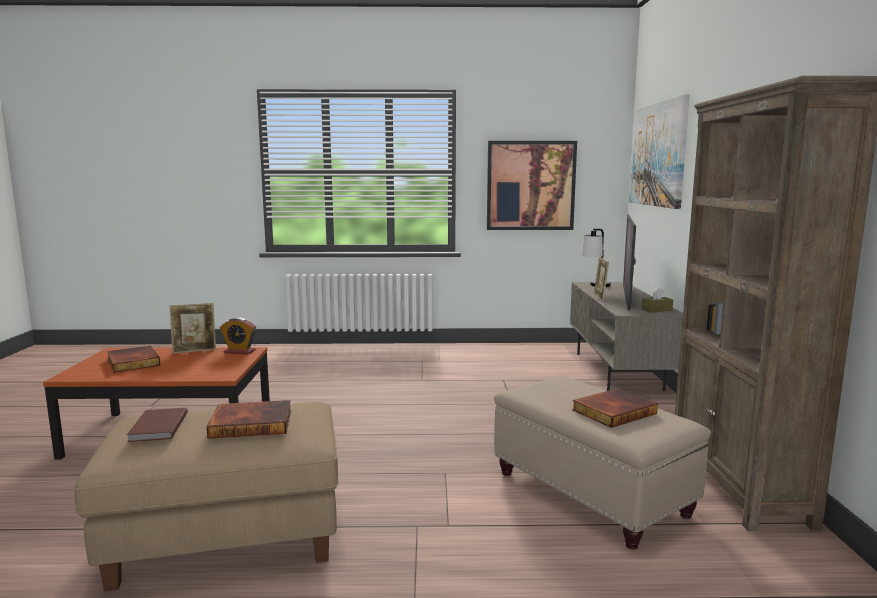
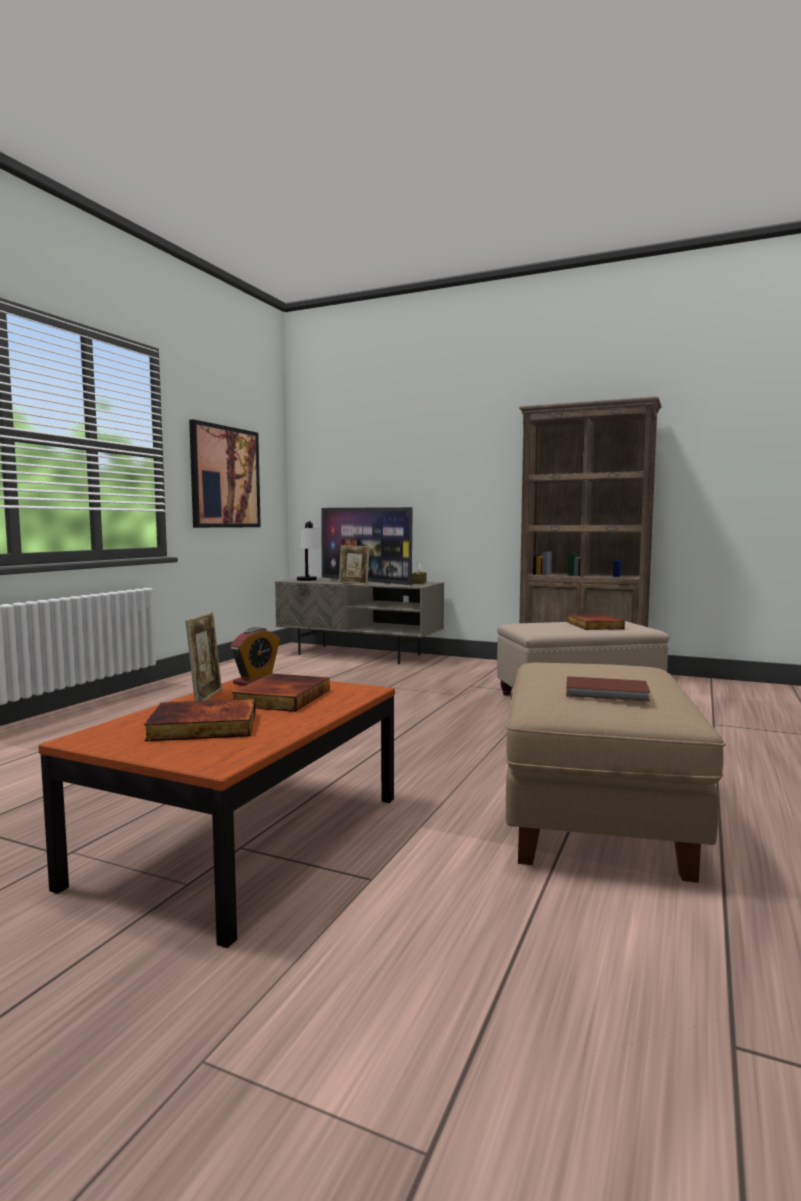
camera: 65 degrees left, 5 degrees down
(252, 423) = (609, 669): book -> book (281, 697)
(658, 154) = (354, 451): picture -> none

